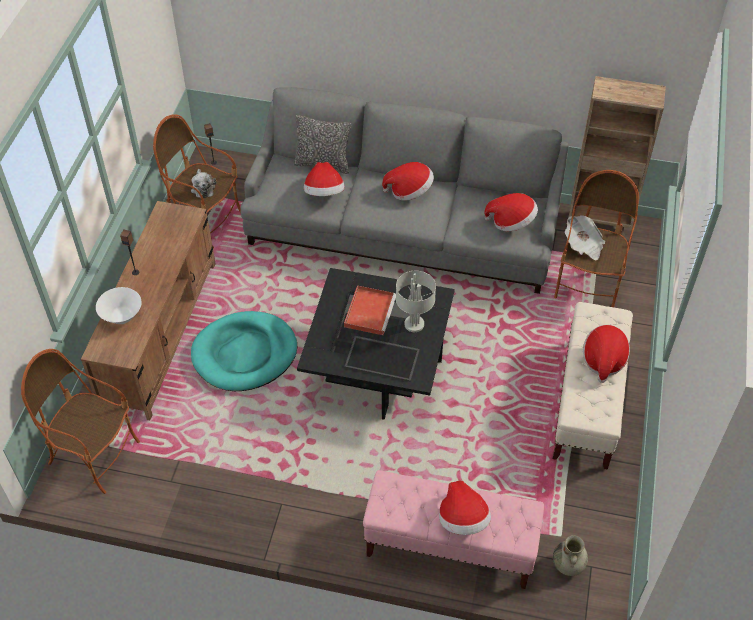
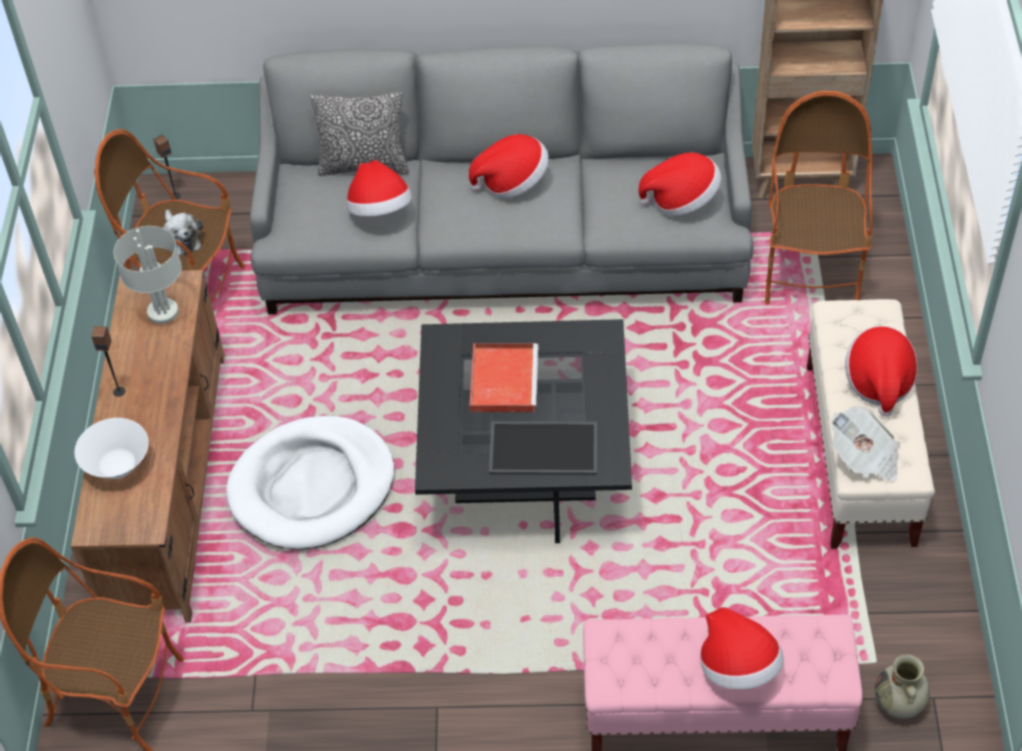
camera: 10 degrees left, 0 degrees up
(245, 354) = (312, 487): turquoise dog bed -> white dog bed
(414, 324) = (578, 385): grey table lamp -> grey table lamp (164, 312)
(583, 245) = (797, 215): newspaper -> newspaper (865, 458)

